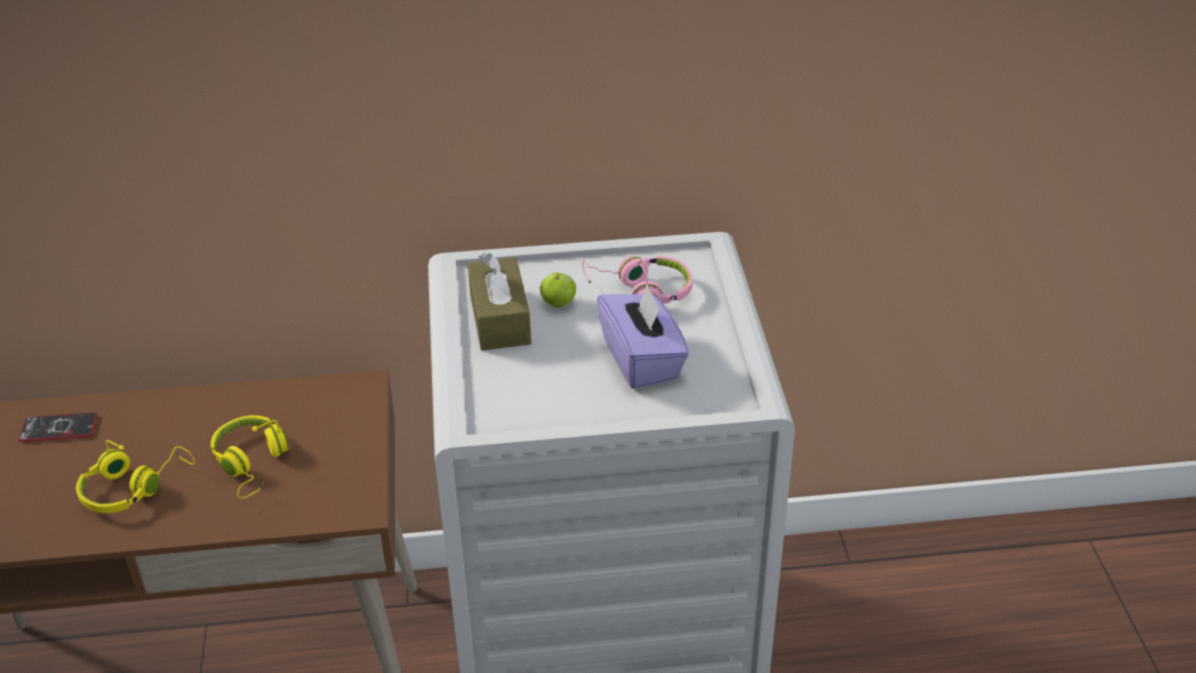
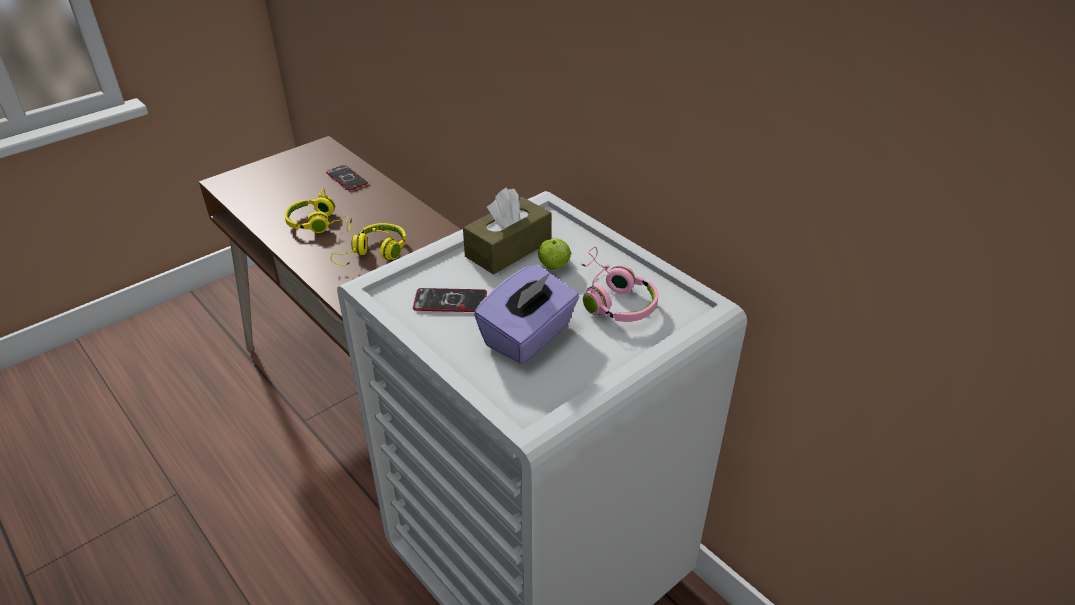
camera: 55 degrees right, 0 degrees up
(543, 387) = (450, 301): none -> phone

